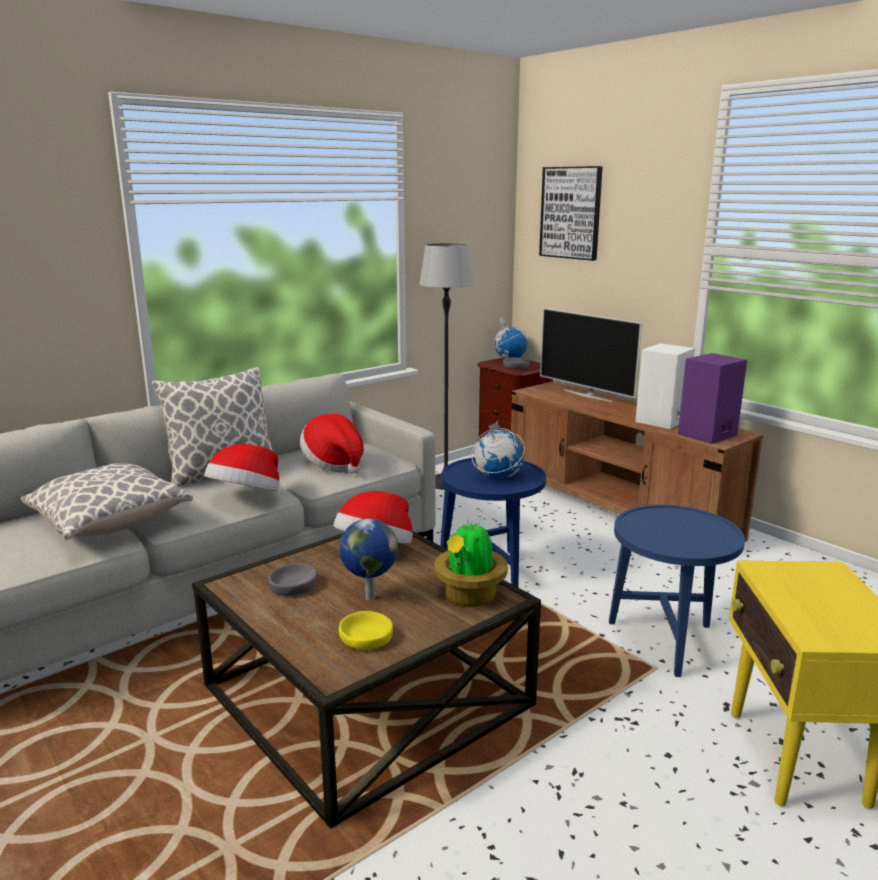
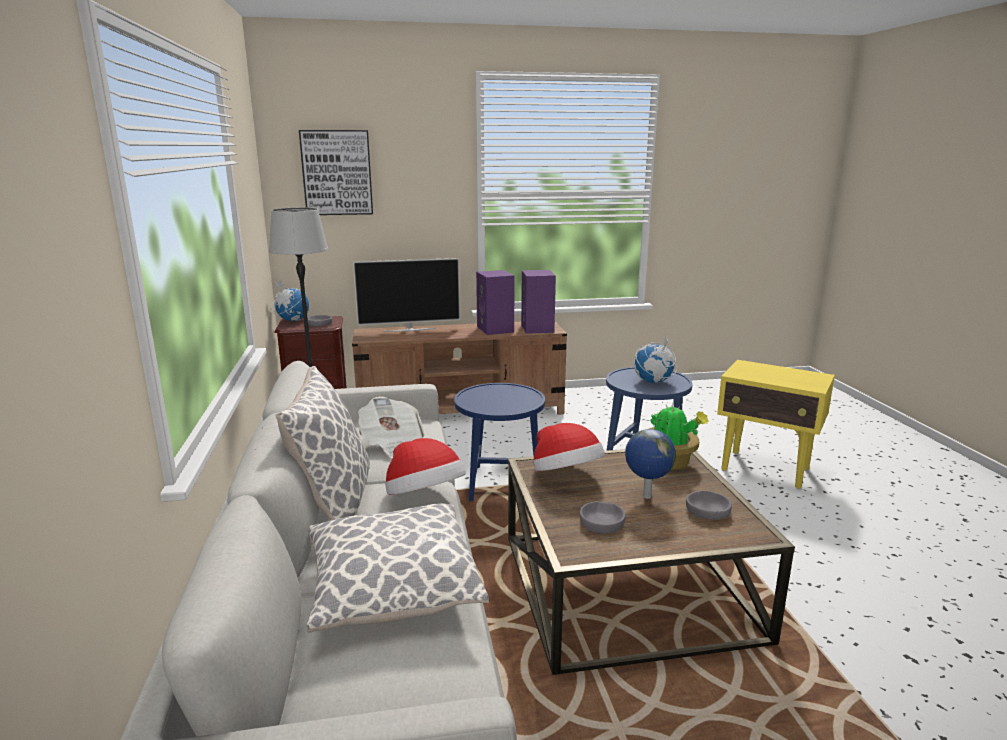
camera: 60 degrees left, 0 degrees up
(334, 464) = (393, 444): hat -> newspaper
(366, 638) = (707, 511): yellow bowl -> grey bowl
(497, 477) = (506, 398): globe -> globe (653, 382)
(662, 421) = (496, 329): white speaker -> purple speaker

